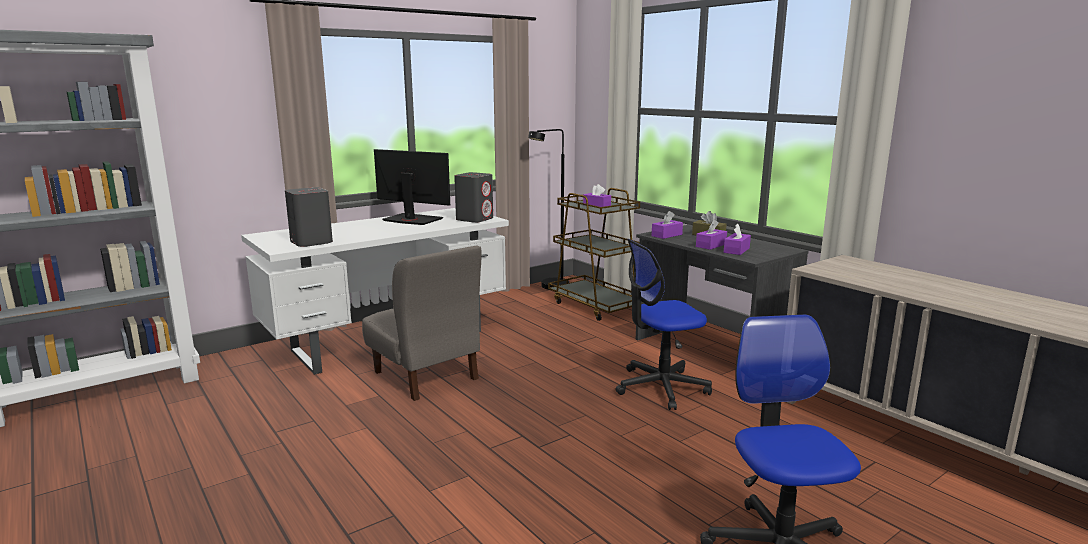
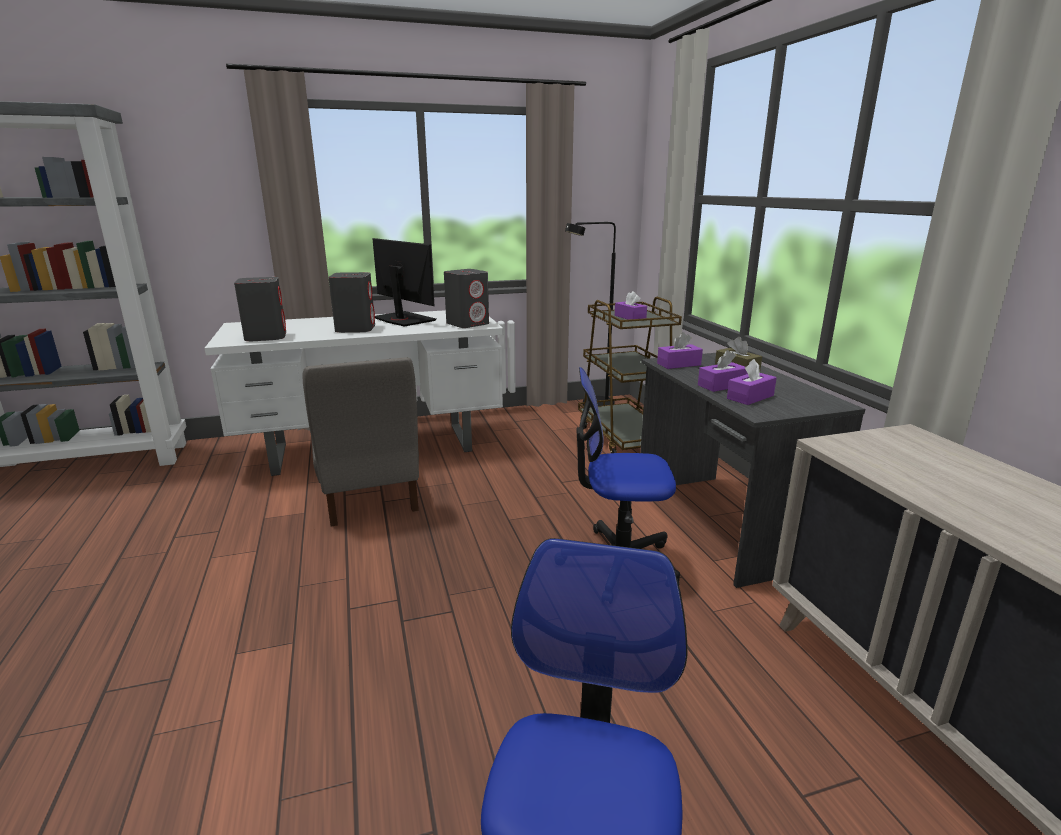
camera: 20 degrees right, 5 degrees up
(383, 230) = (355, 329): none -> grey speaker

